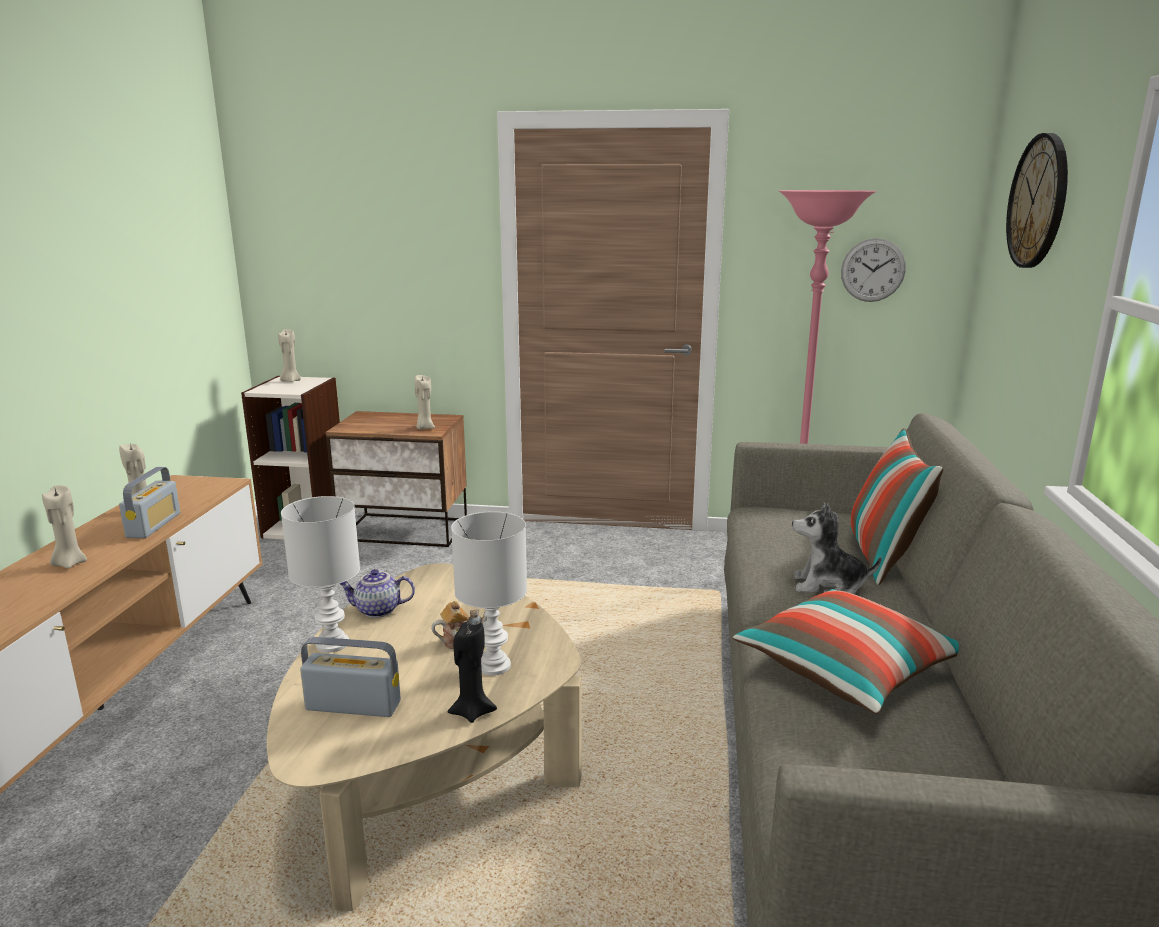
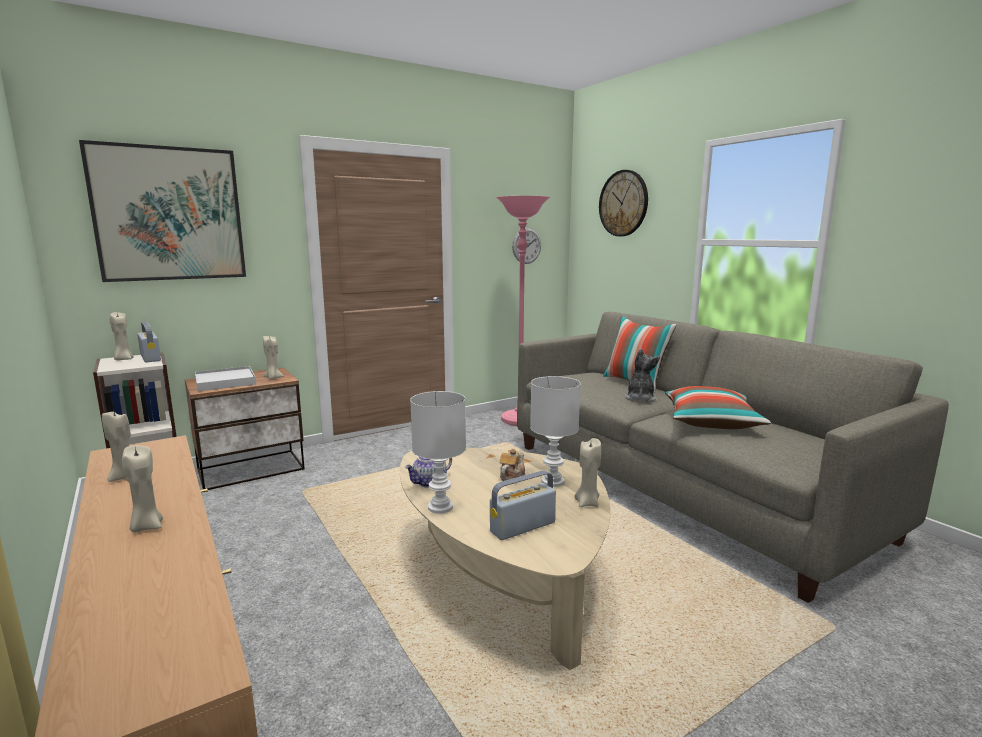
camera: 40 degrees left, 5 degrees down
(154, 525) = (169, 482): radio -> radio (150, 358)
(348, 220) = (169, 214): none -> picture
(379, 422) = (225, 381): none -> white tray
(472, 712) = (587, 503): black candle -> beige candle
(828, 586) = (640, 398): plush toy -> plush toy turned 135 degrees clockwise

